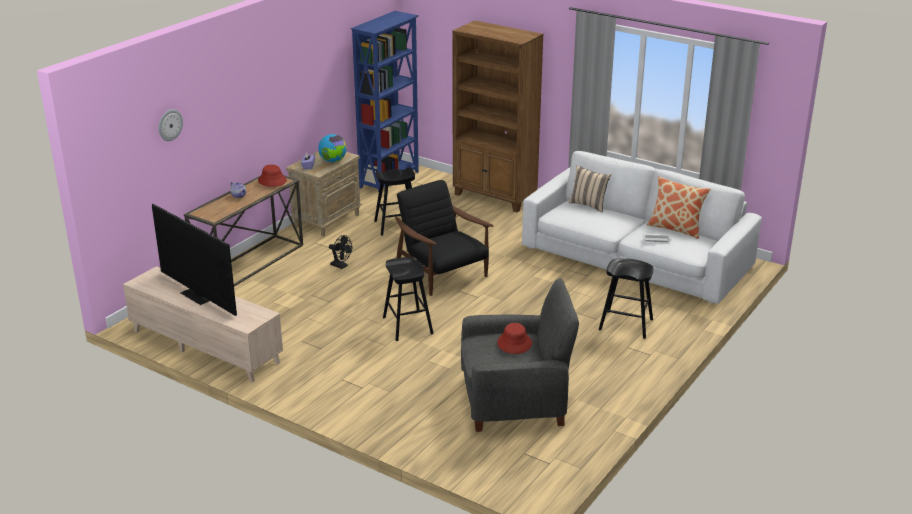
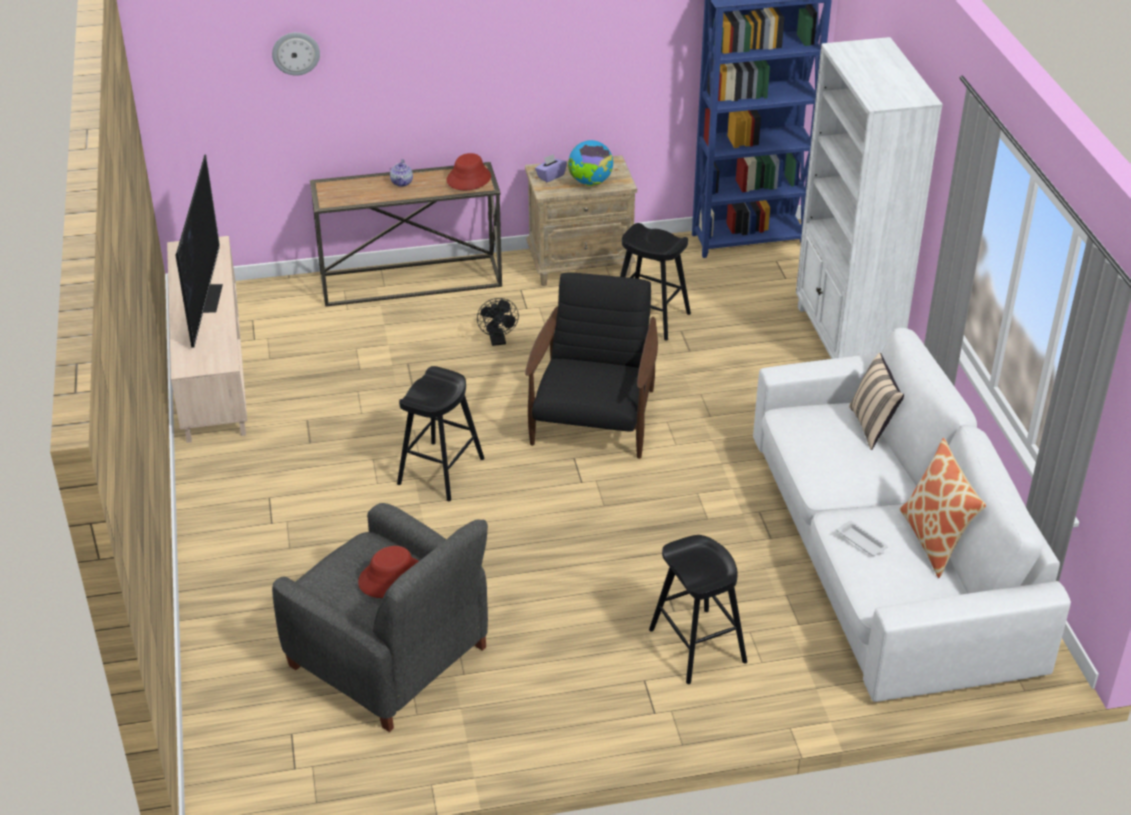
camera: 45 degrees right, 10 degrees up
(495, 197) = (845, 340): brown bookcase -> white bookcase

